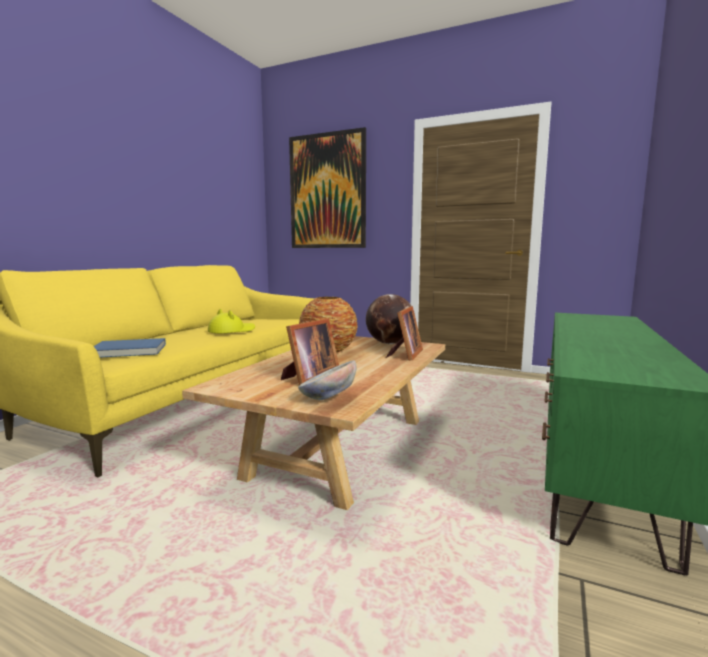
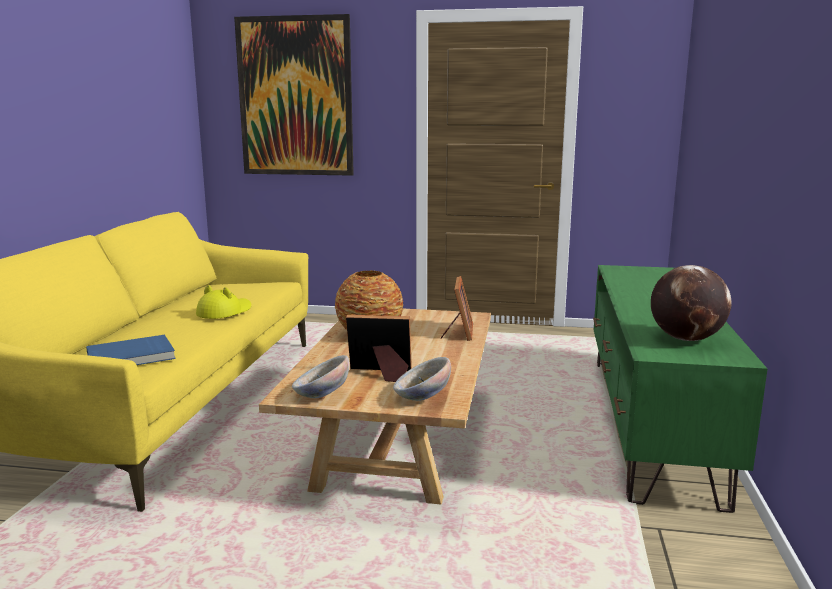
camera: 15 degrees left, 5 degrees up
(240, 389) = (321, 396): none -> bowl
(309, 378) = (381, 374): picture frame -> picture frame turned 105 degrees counterclockwise
(390, 343) = (430, 316): globe -> globe (686, 339)

